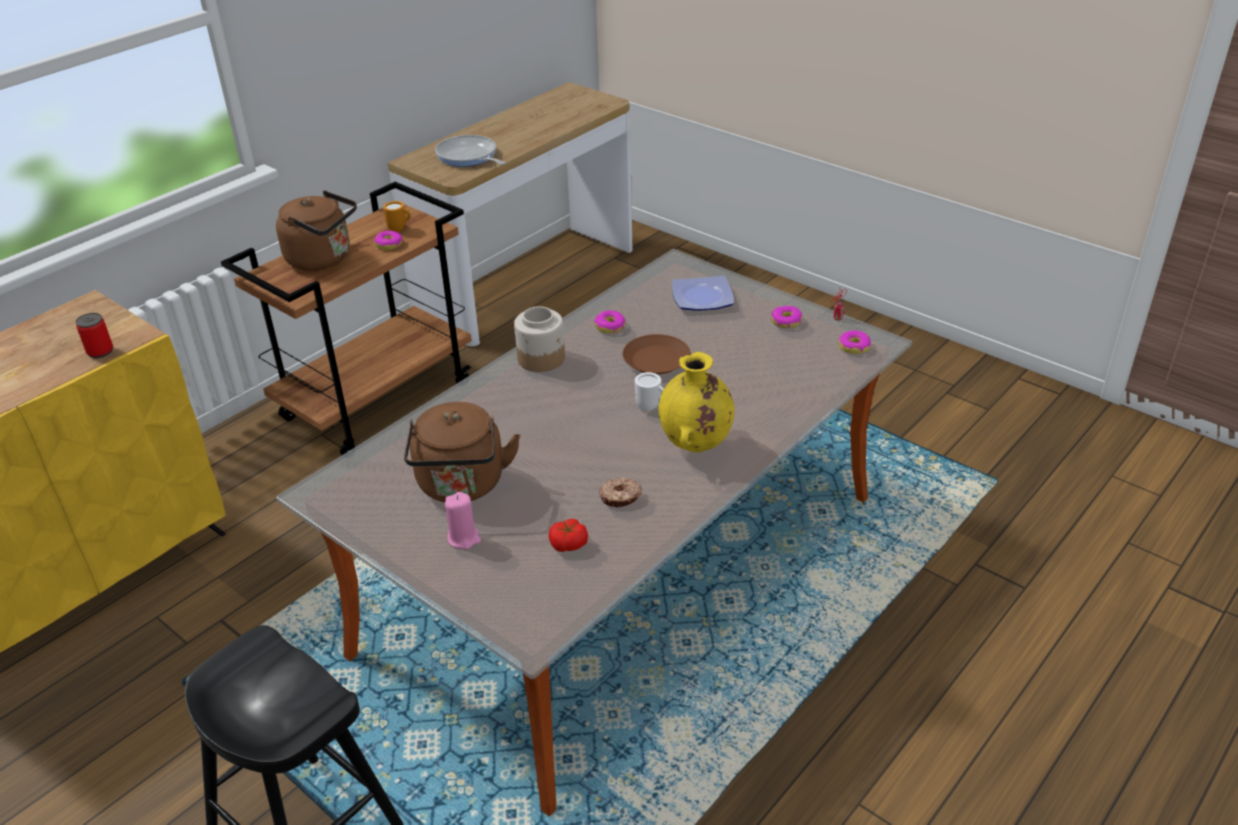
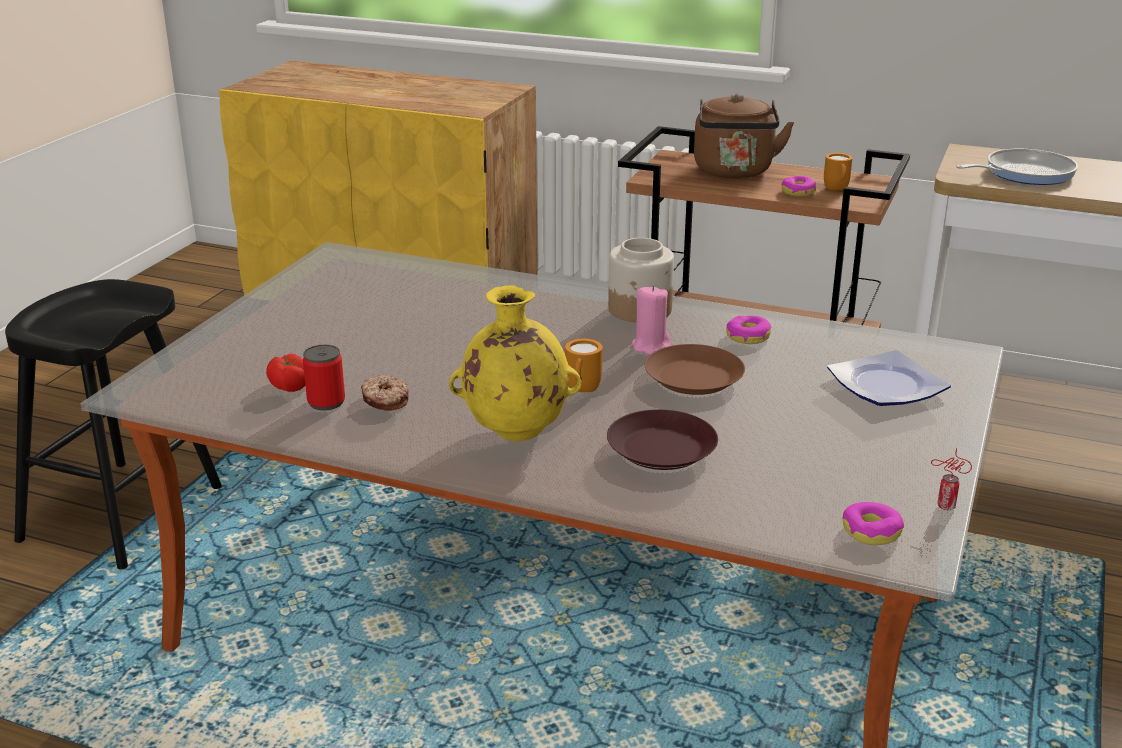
camera: 70 degrees right, 10 degrees down
(100, 352) = (439, 106): can -> can (326, 402)
(461, 486) = (371, 313): brown kettle -> none
(464, 538) = (285, 330): pink candle -> pink candle (651, 346)
(468, 156) = (1024, 173): frying pan -> frying pan turned 45 degrees clockwise
(651, 408) = (582, 391): white mug -> orange mug
(741, 393) = (660, 449): none -> brown plate
(786, 321) = (888, 460): donut -> none

